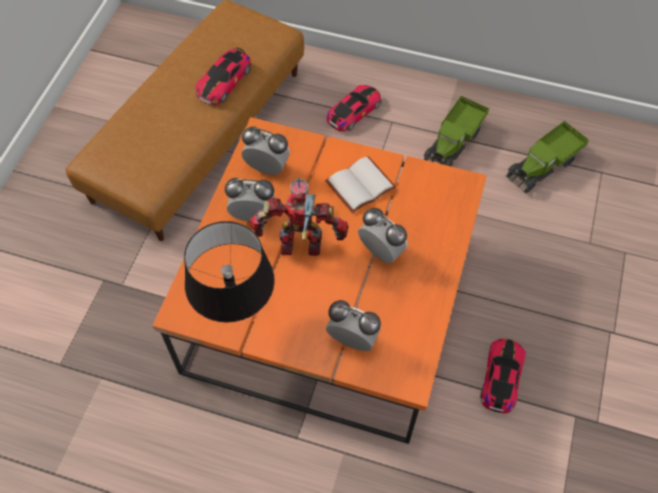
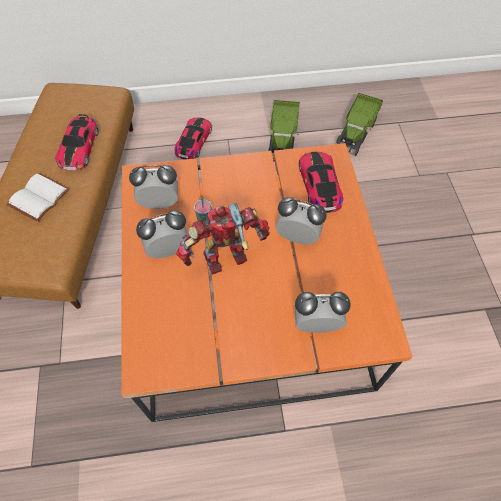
camera: 25 degrees left, 0 degrees up
(238, 316) = (202, 349): black table lamp -> none
(360, 187) = (250, 189): white book -> white book (40, 199)
(501, 377) = (416, 303): toy car -> toy car (319, 185)

